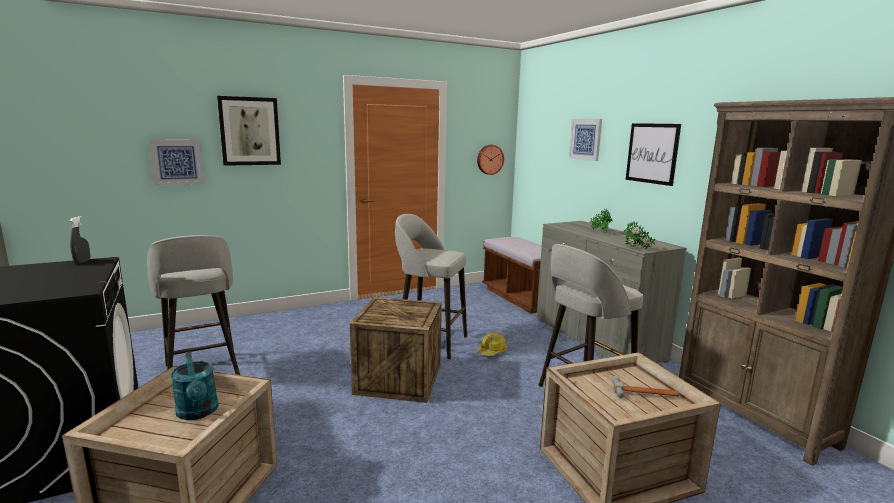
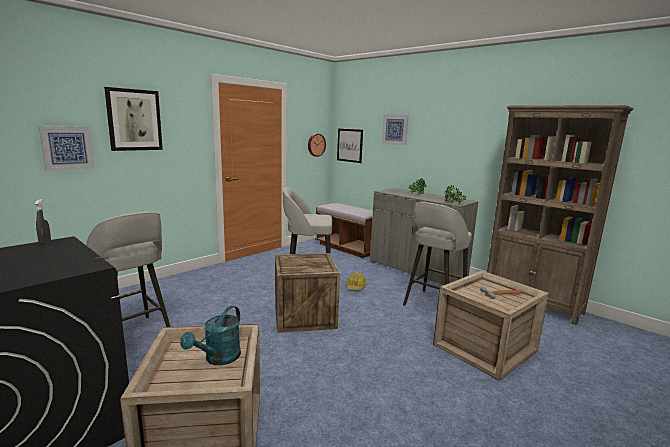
camera: 20 degrees left, 0 degrees up
(198, 413) = (218, 359): turquoise watering can -> turquoise watering can turned 75 degrees clockwise
(652, 153) = (449, 139): picture -> picture (349, 145)

